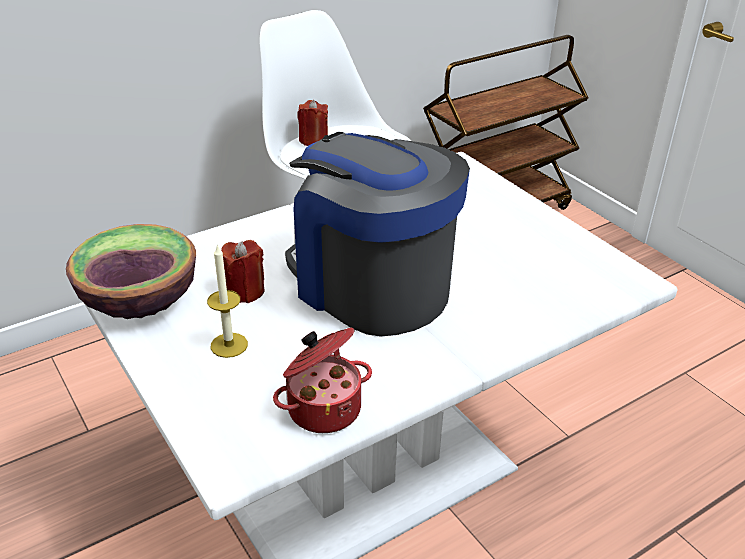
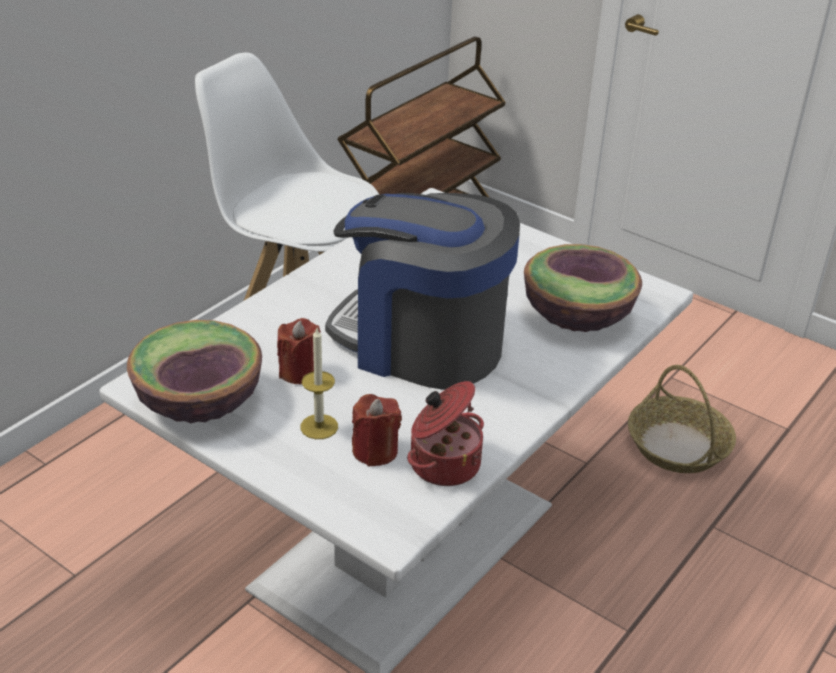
camera: 20 degrees left, 0 degrees up
(313, 140) = (264, 198): red candle -> red candle (375, 451)
(539, 290) = (577, 317): none -> bowl
(667, 441) = (678, 446): none -> basket

